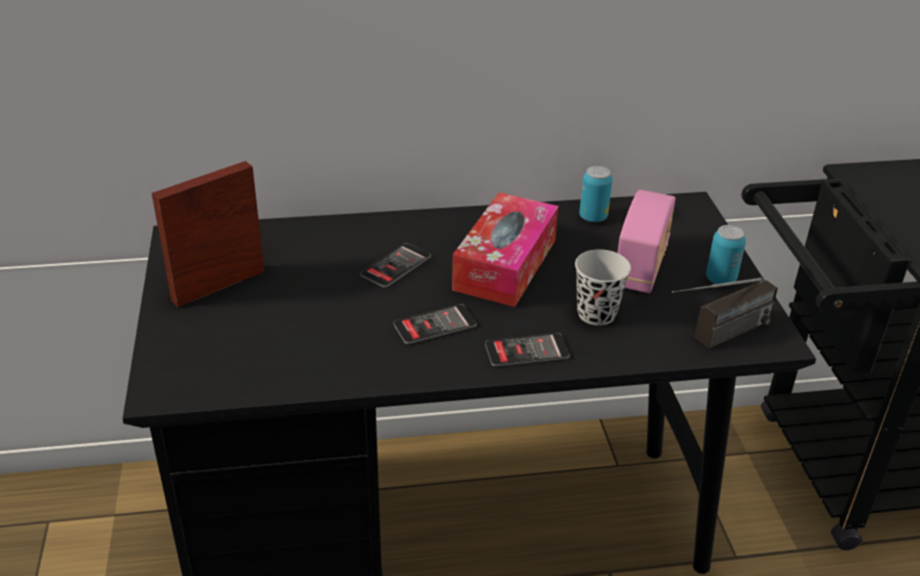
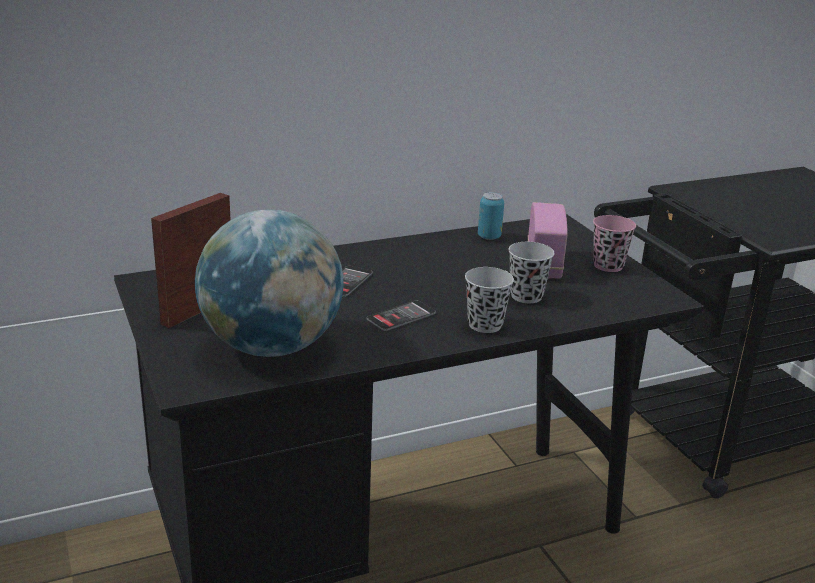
camera: 15 degrees left, 10 degrees down
(273, 349) = (271, 347): none -> globe
(505, 264) = (436, 272): tissue box -> none
(526, 351) = (485, 325): phone -> black cup
(717, 338) = (626, 301): radio -> none
(720, 279) = (608, 266): can -> pink cup

